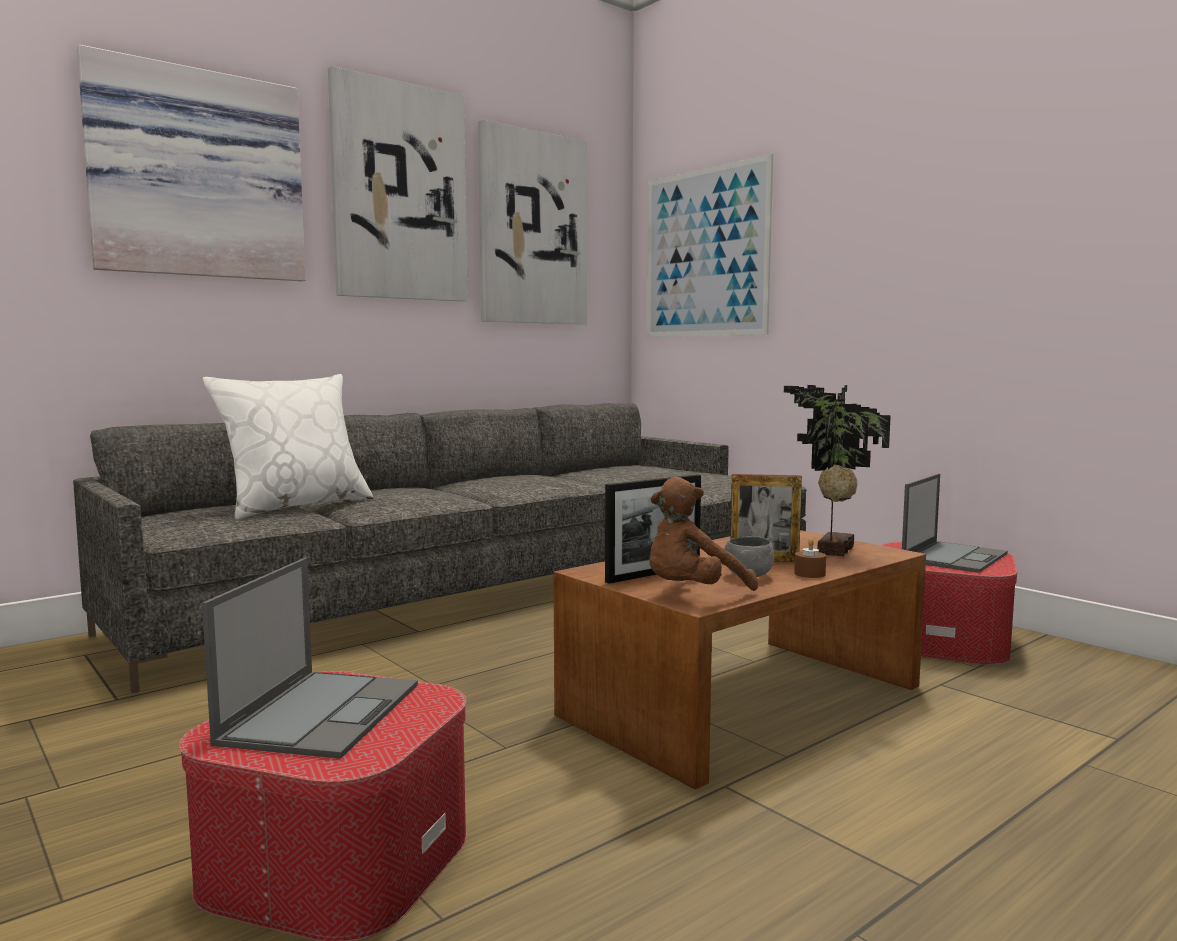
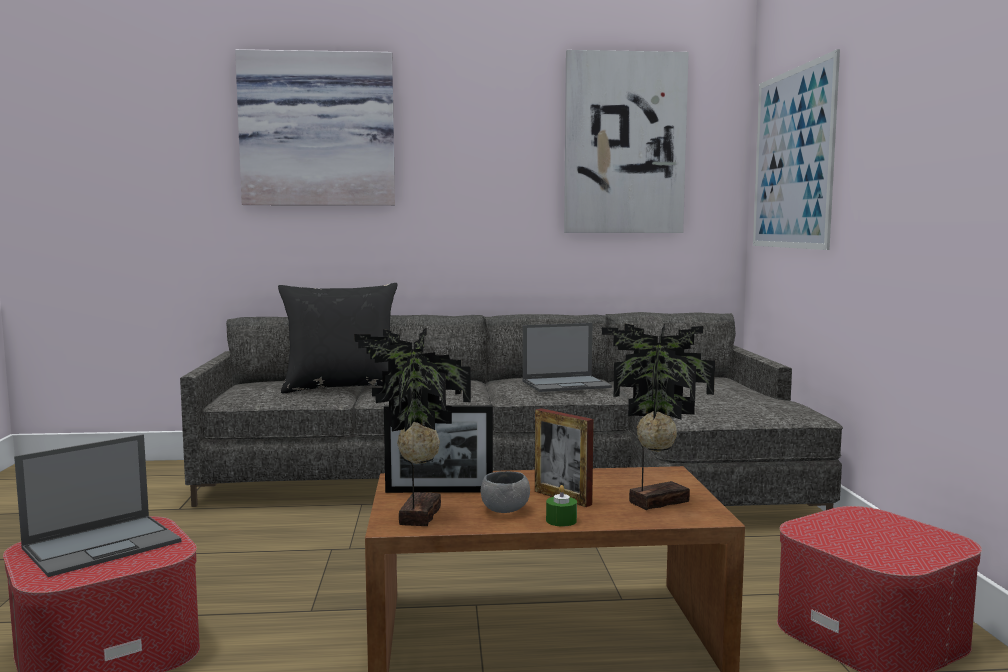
camera: 35 degrees right, 0 degrees up
(295, 506) = (342, 386): white pillow -> black pillow
(399, 192) = (485, 124): picture -> none
(692, 594) = (415, 516): brown plush toy -> potted plant
(809, 574) = (561, 520): brown candle -> green candle
(954, 557) = (889, 539): laptop -> laptop (567, 384)

